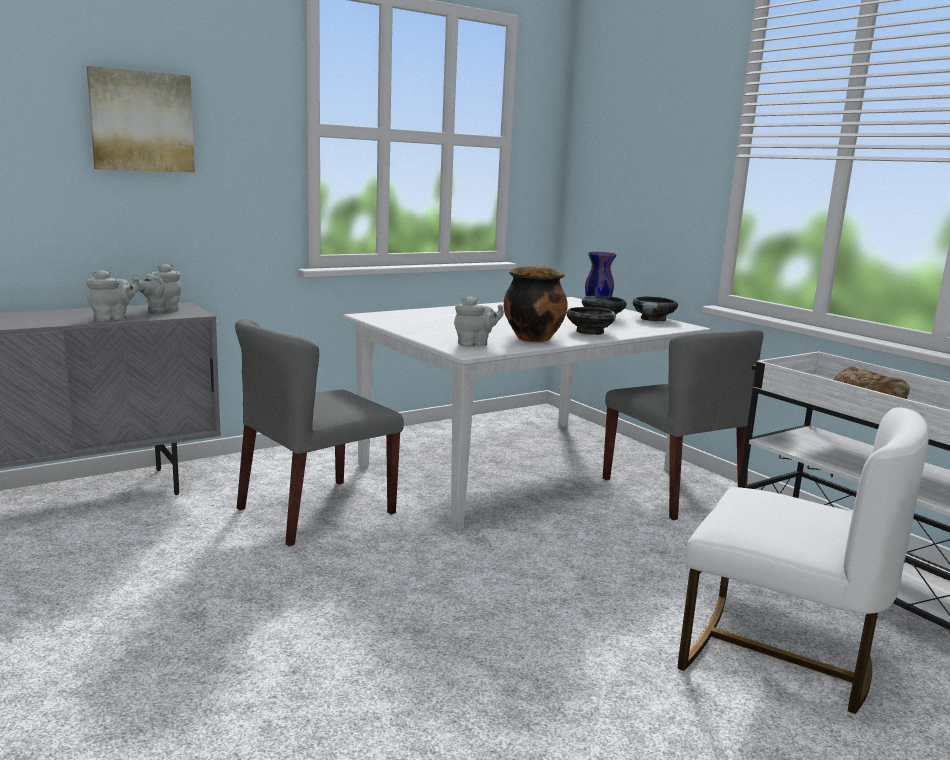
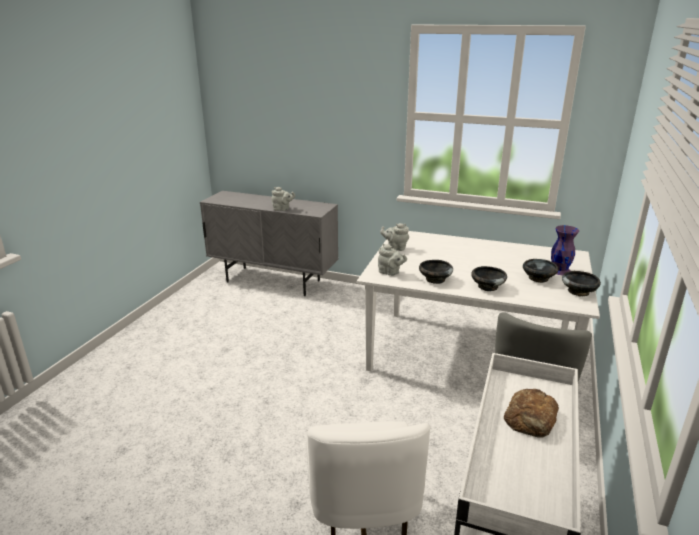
camera: 55 degrees right, 10 degrees up
(142, 121) = (320, 112): picture -> none
(160, 310) = (311, 207): grey teapot -> grey teapot (395, 248)
(315, 511) = (333, 329): grey chair -> none
(532, 338) = (435, 279): cooking pot -> black bowl

